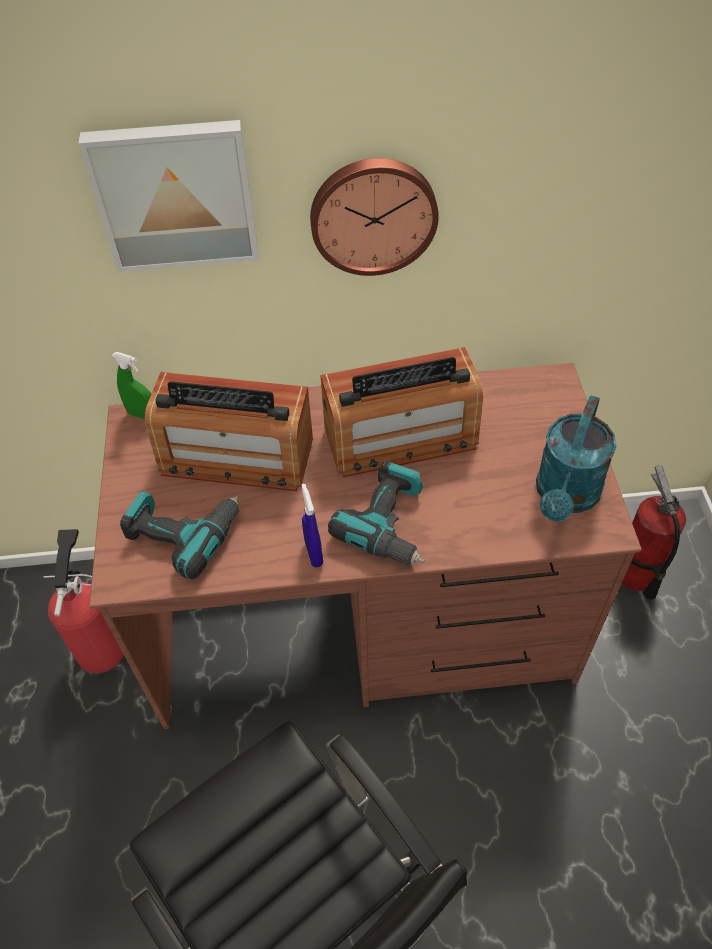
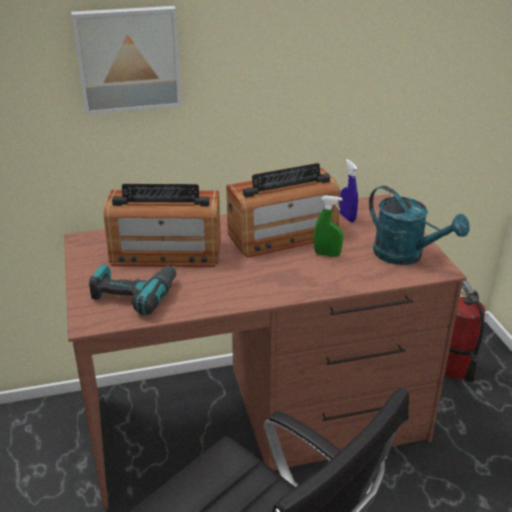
camera: 10 degrees left, 20 degrees down
(102, 645) = (43, 456): fire extinguisher -> none
(142, 415) = (91, 236): green spray bottle -> green spray bottle (327, 254)
(313, 553) = (235, 296): blue spray bottle -> blue spray bottle (347, 217)
(373, 215) = (256, 77): wall clock -> none
(390, 524) = (287, 278): power drill -> none
(565, 496) = (406, 256): turquoise watering can -> turquoise watering can turned 60 degrees counterclockwise

